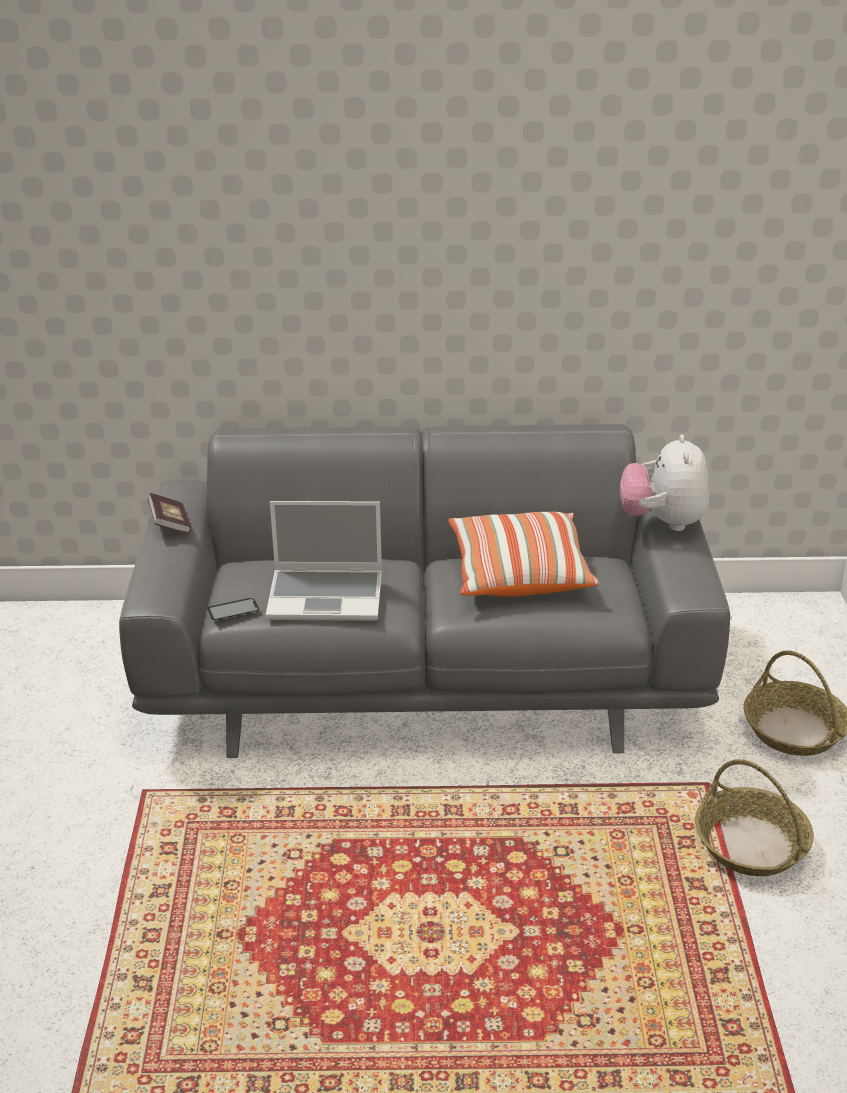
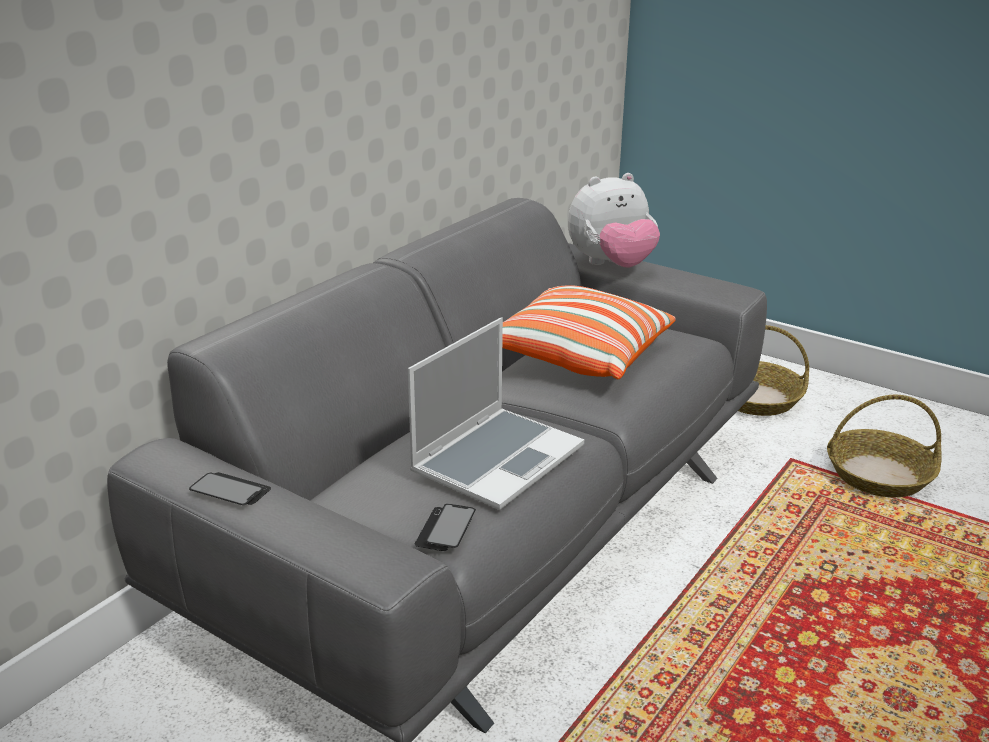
camera: 55 degrees left, 5 degrees down
(170, 524) = (230, 491): book -> phone
(663, 522) = (611, 265): plush toy -> plush toy turned 60 degrees counterclockwise

